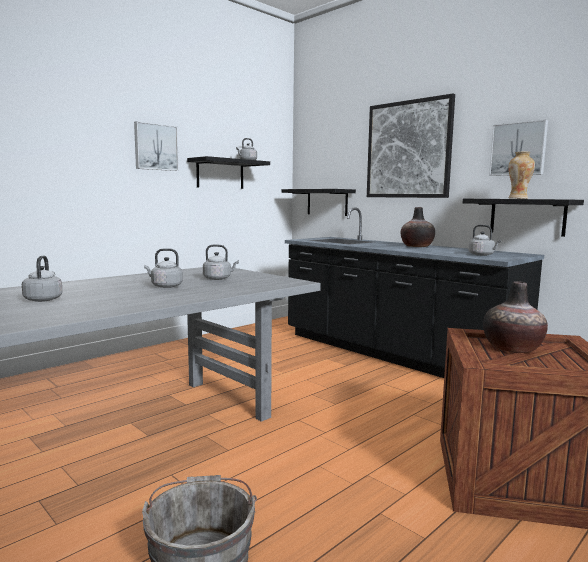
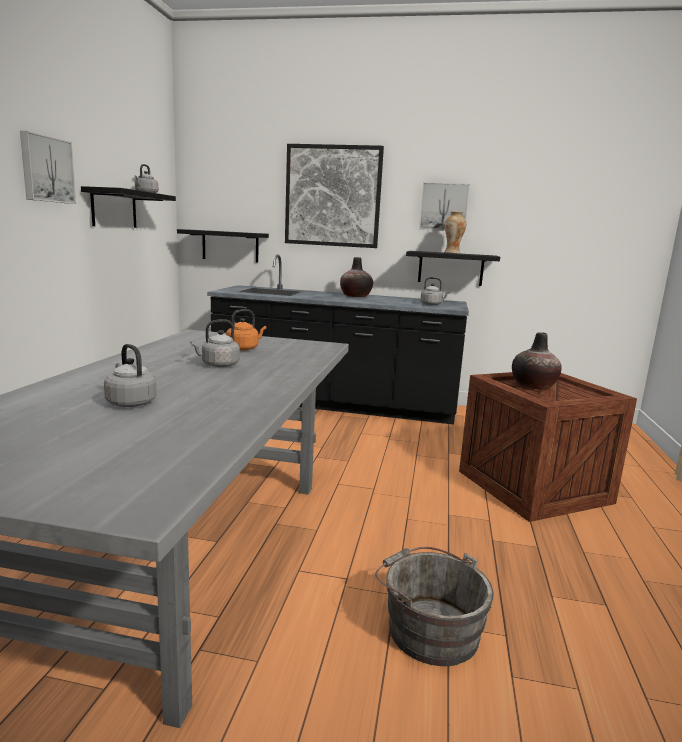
camera: 35 degrees left, 5 degrees up
(218, 278) = (244, 348): grey kettle -> orange kettle

